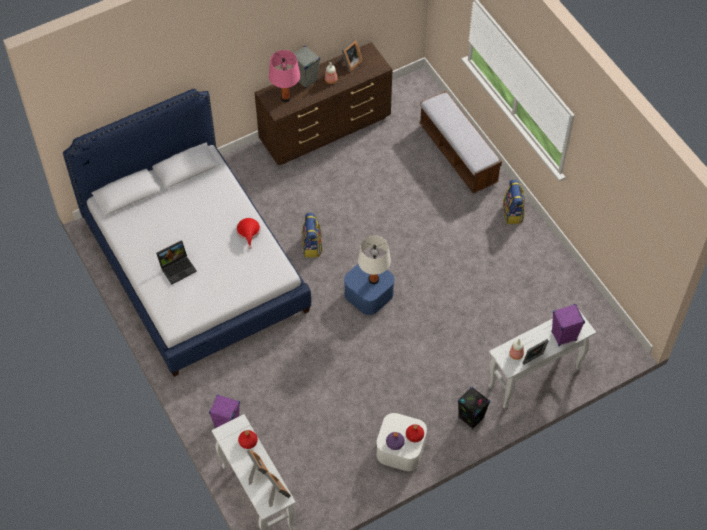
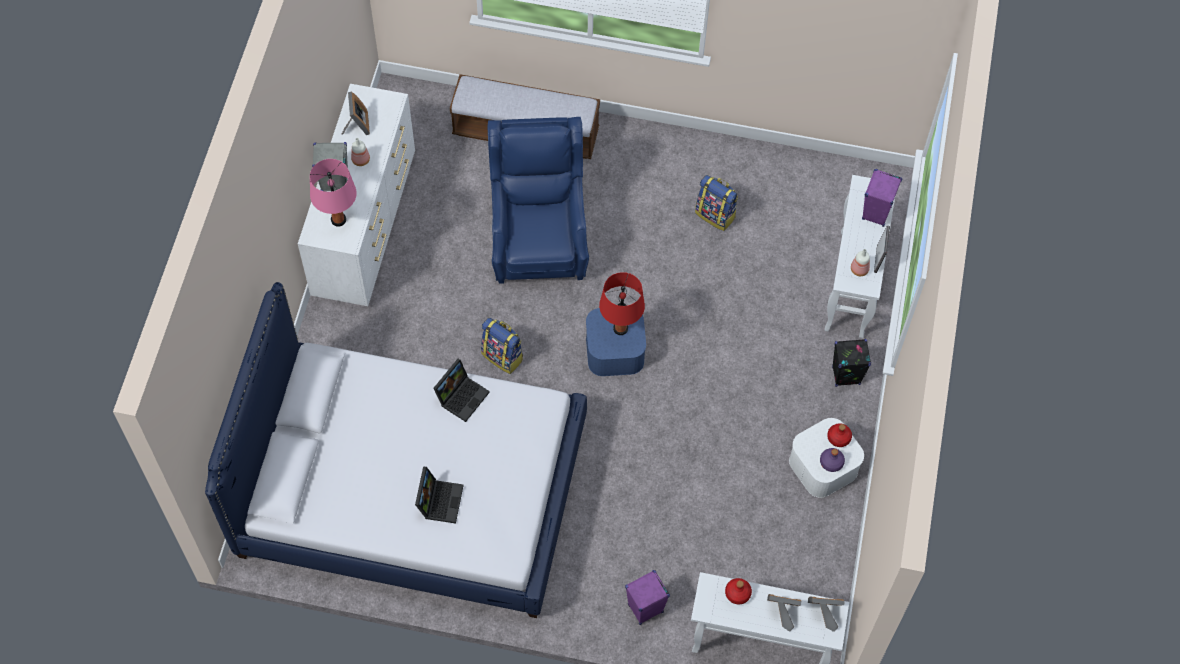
camera: 50 degrees left, 5 degrees up
(248, 232) = (462, 395): red hat -> laptop
(326, 129) = (365, 225): brown dresser -> white dresser
(373, 279) = (620, 328): white table lamp -> red table lamp
(399, 209) = (538, 239): none -> blue armchair
(513, 213) = (647, 145): backpack -> backpack (716, 215)

